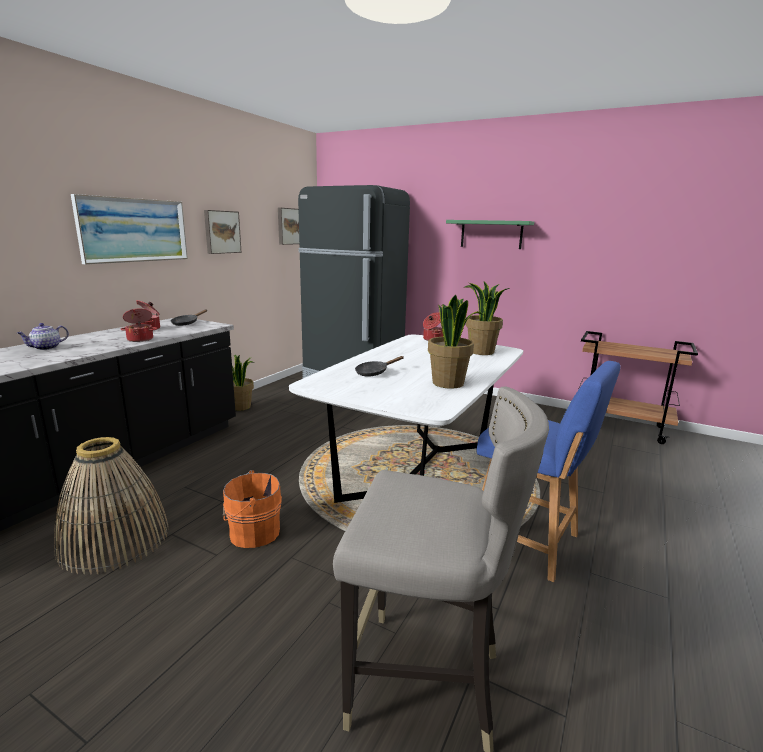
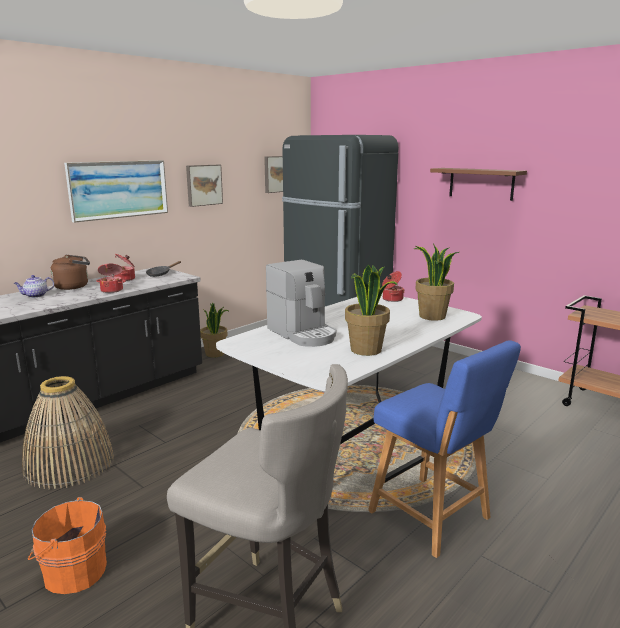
camera: 15 degrees right, 0 degrees up
(90, 337) = (74, 286): none -> brown kettle
(252, 532) = (179, 472): orange bucket -> orange bucket (73, 571)
(374, 372) = (303, 334): black frying pan -> coffee machine
(491, 234) = (481, 183): green shelf -> brown shelf

